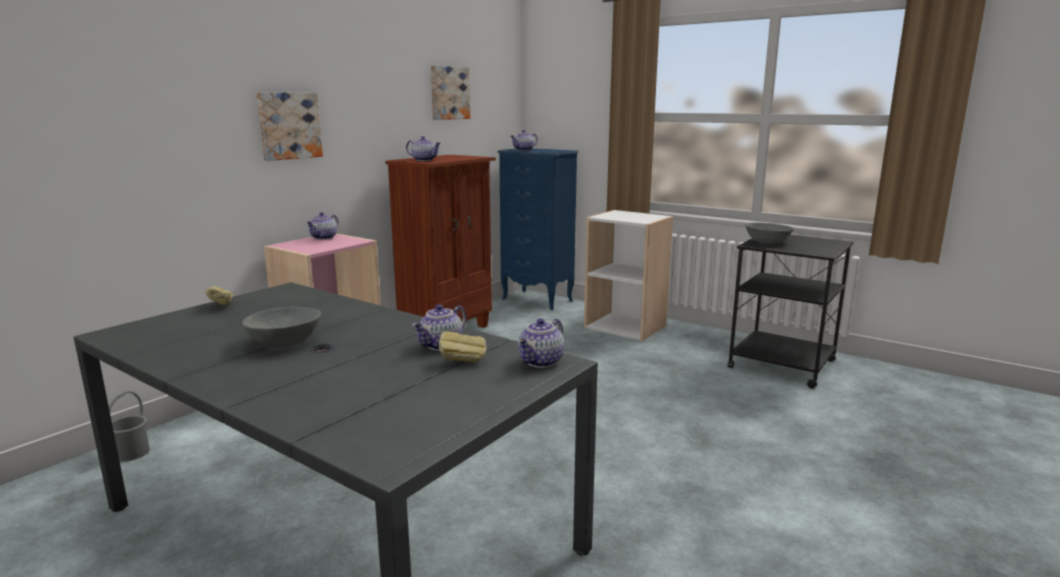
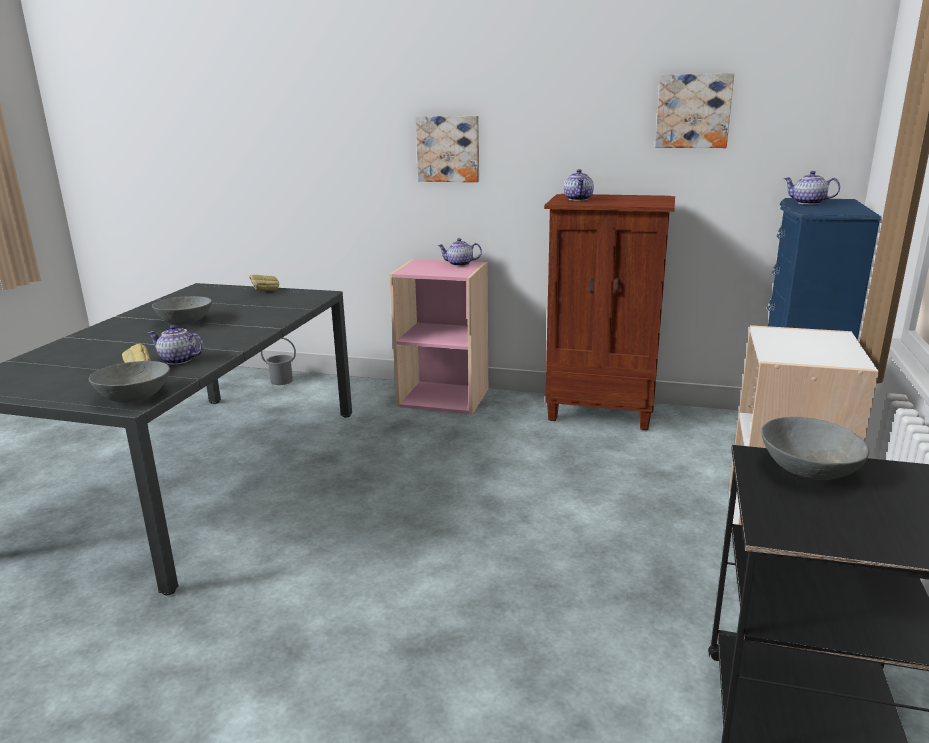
camera: 70 degrees right, 5 degrees up
(541, 362) = (134, 397): teapot -> grey bowl

